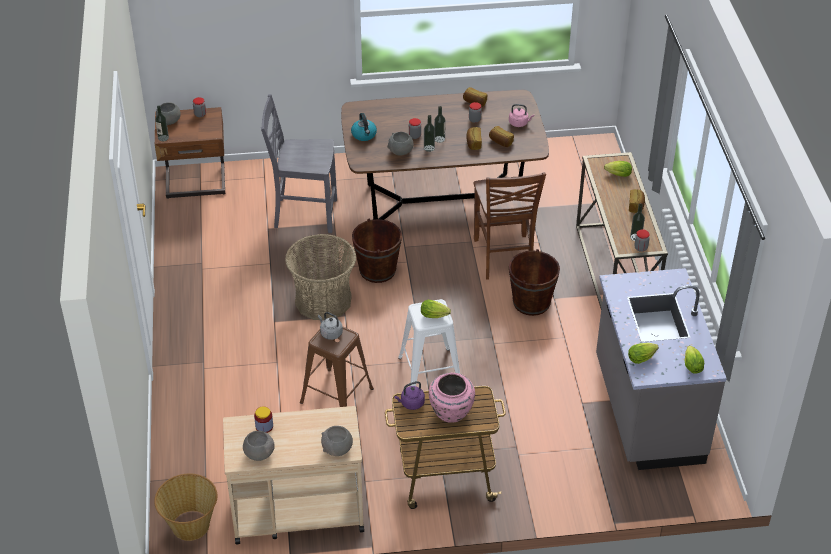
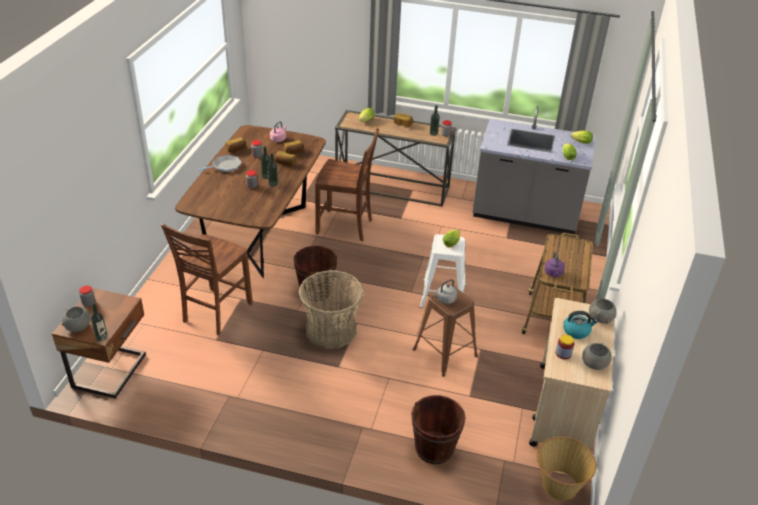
camera: 70 degrees left, 5 degrees down
(304, 214) = (215, 312): grey chair -> brown chair
(364, 135) = (228, 209): kettle -> kettle (576, 331)
(400, 151) = (266, 197): grey bowl -> none
(437, 106) = (225, 166): none -> frying pan
(450, 414) = (569, 258): pink vase -> none
(531, 302) = (399, 229): brown bucket -> brown bucket (434, 448)

